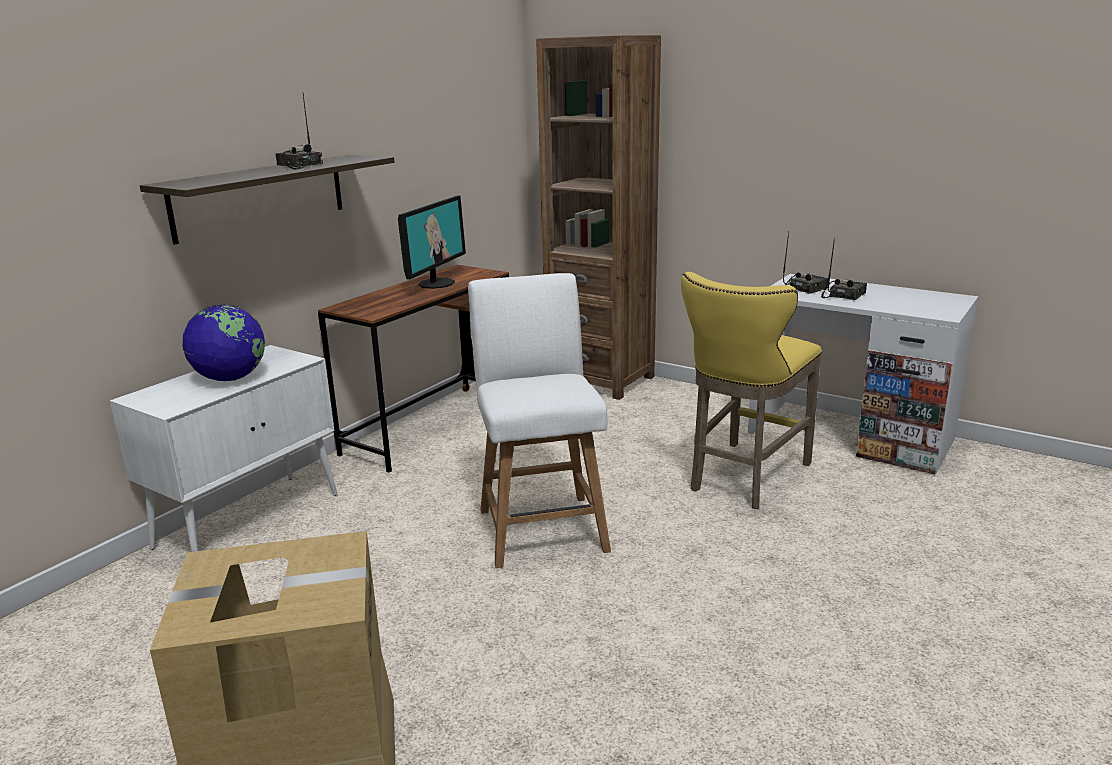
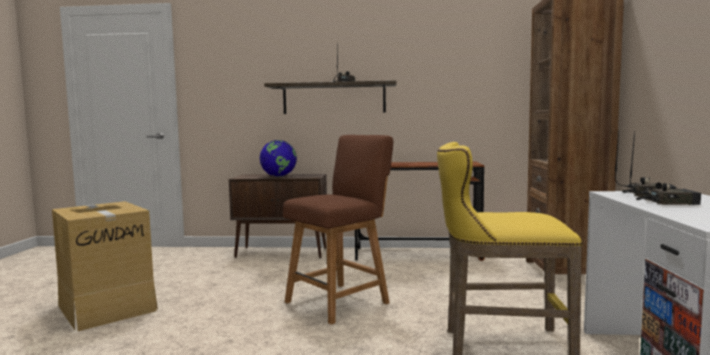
camera: 60 degrees right, 15 degrees down
(250, 519) = (282, 253): white cabinet -> brown cabinet
(435, 283) = (432, 163): monitor -> none
(541, 526) = (341, 301): white chair -> brown chair

